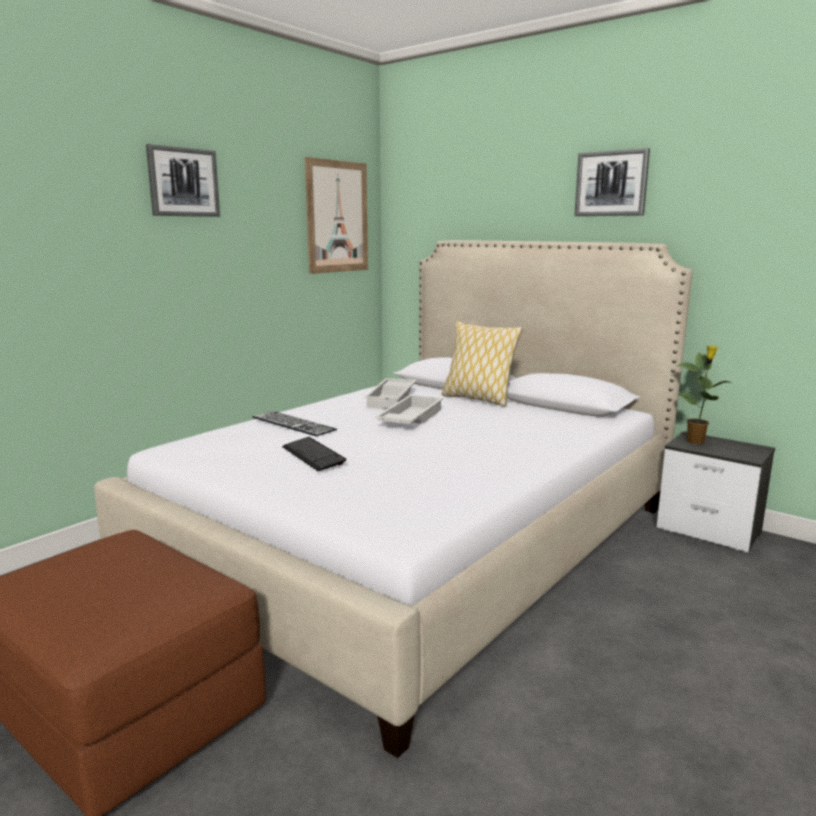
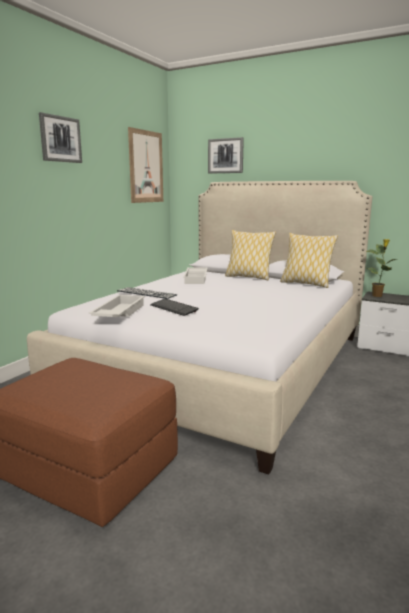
camera: 10 degrees left, 0 degrees up
(409, 418) = (216, 288): white tray -> white tray (118, 313)
(564, 417) = (306, 284): none -> pillow
(611, 183) = (321, 146): picture -> picture (225, 156)

